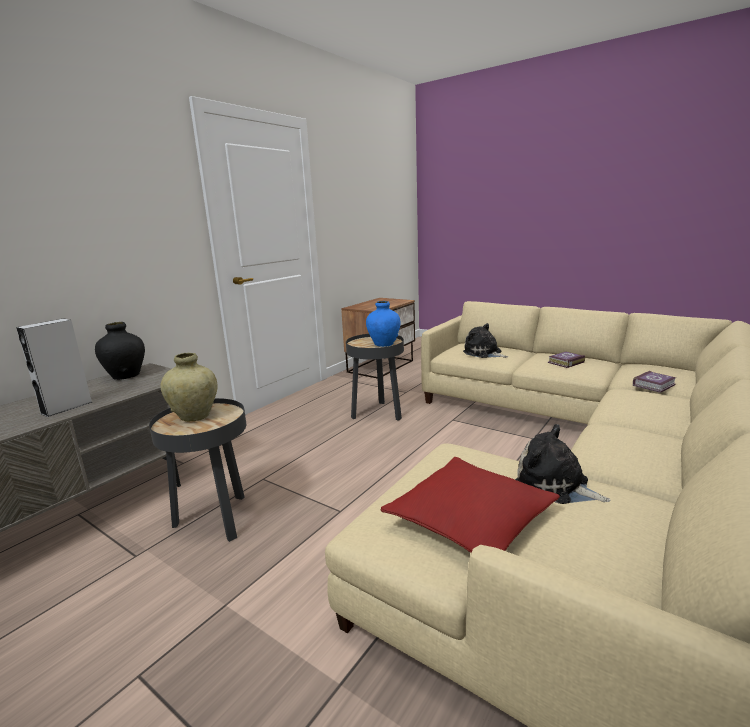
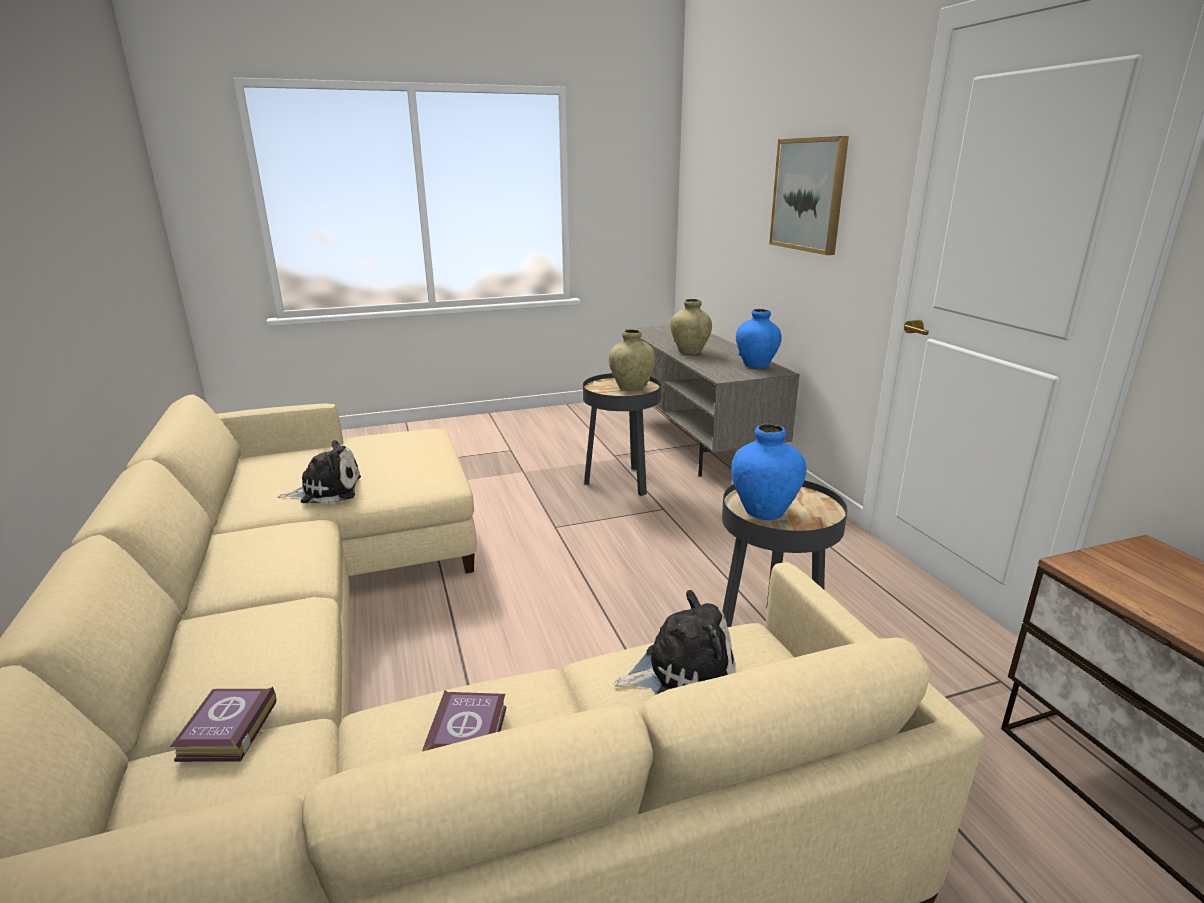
camera: 125 degrees right, 5 degrees up
(67, 407) = (689, 352): grey speaker -> beige vase
(94, 213) = (808, 195): none -> picture
(126, 376) = (756, 365): black vase -> blue vase
(470, 520) = (370, 452): red pillow -> none

